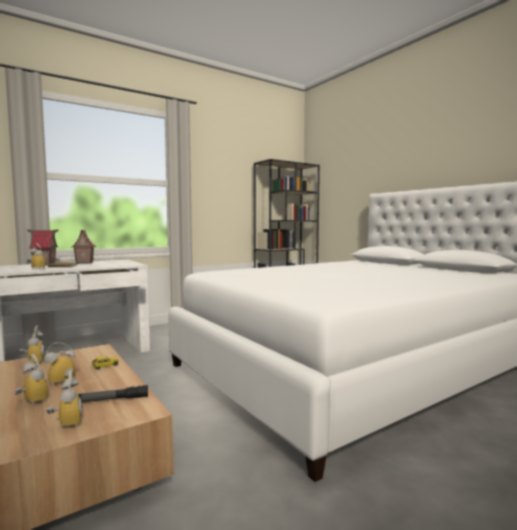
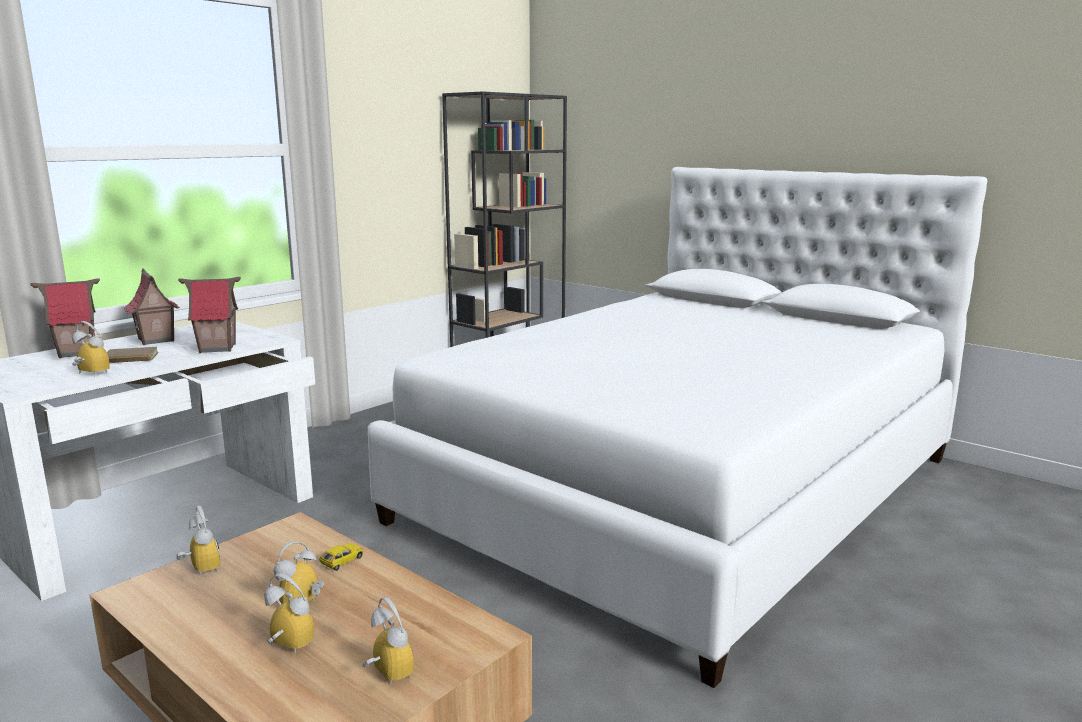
camera: 15 degrees left, 10 degrees up
(105, 265) = (217, 348): none -> toy house
(114, 400) = (420, 623): flashlight -> none

